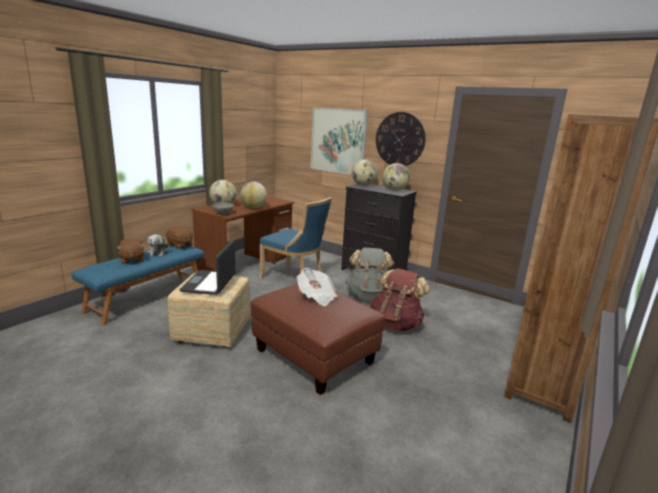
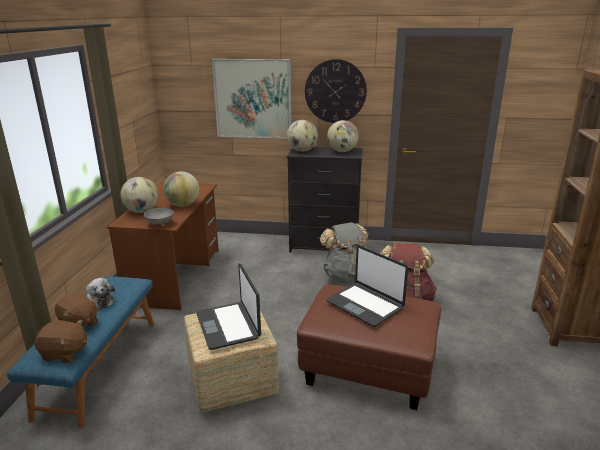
camera: 25 degrees left, 5 degrees up
(180, 245) = (115, 281): brown plush toy -> brown plush toy (64, 353)
(294, 277) = (251, 278): blue chair -> none
(316, 297) = (365, 304): newspaper -> laptop

